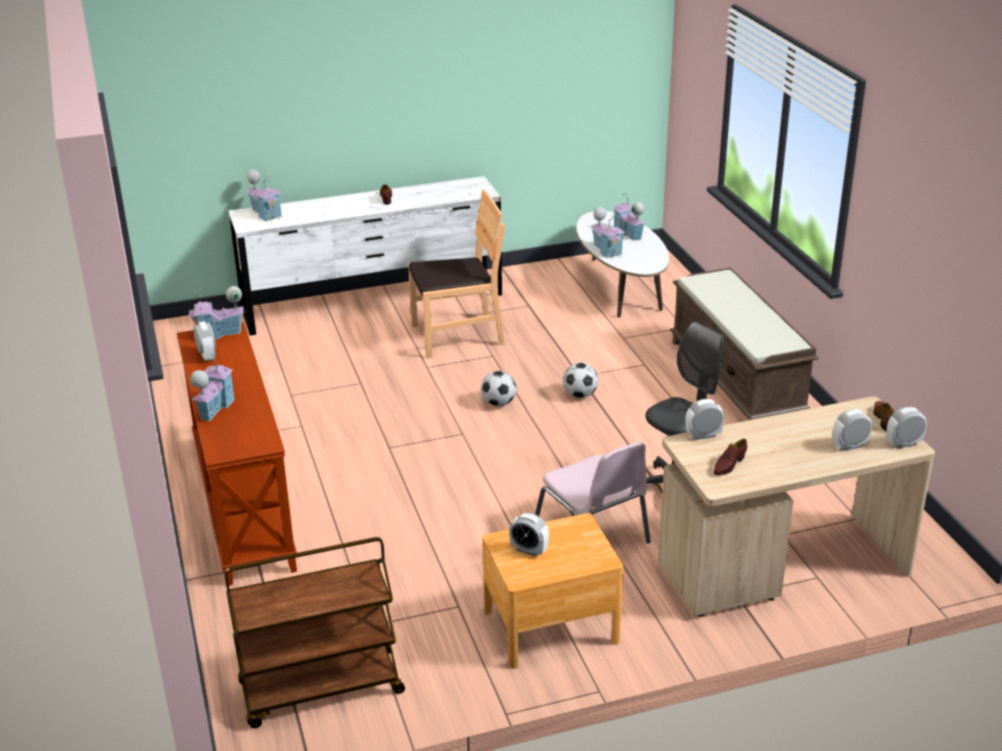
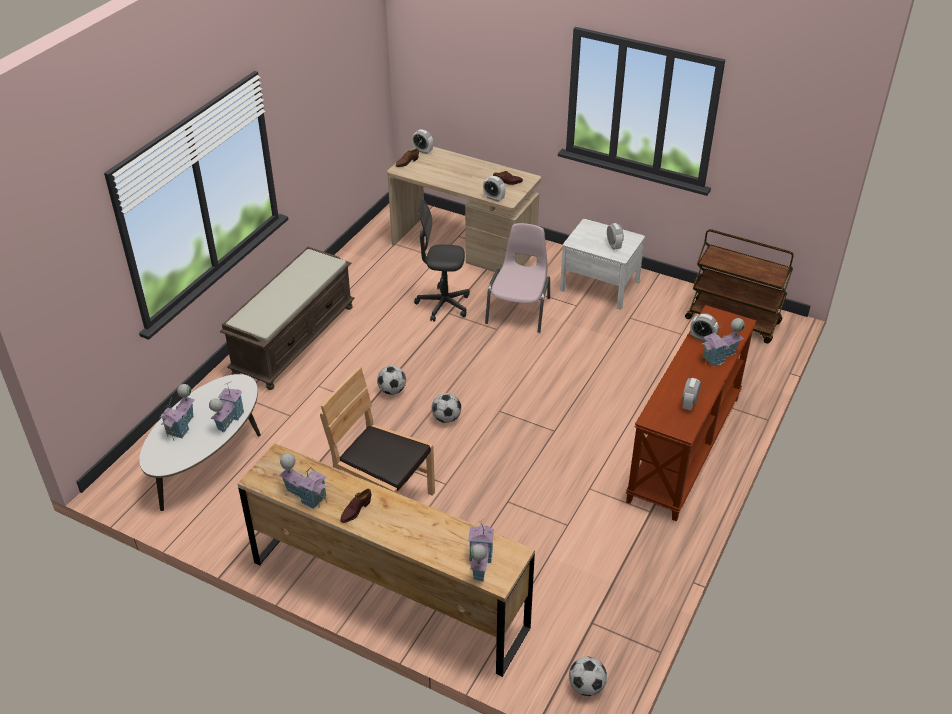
camera: 135 degrees left, 10 degrees up
(177, 332) = (586, 686): none -> football
(219, 333) = (663, 421): toy house -> toy house (306, 495)
(373, 302) = (389, 594): white dresser -> brown dresser
(550, 626) = (599, 285): brown nightstand -> white nightstand
(849, 446) = (445, 161): alarm clock -> alarm clock (702, 338)

